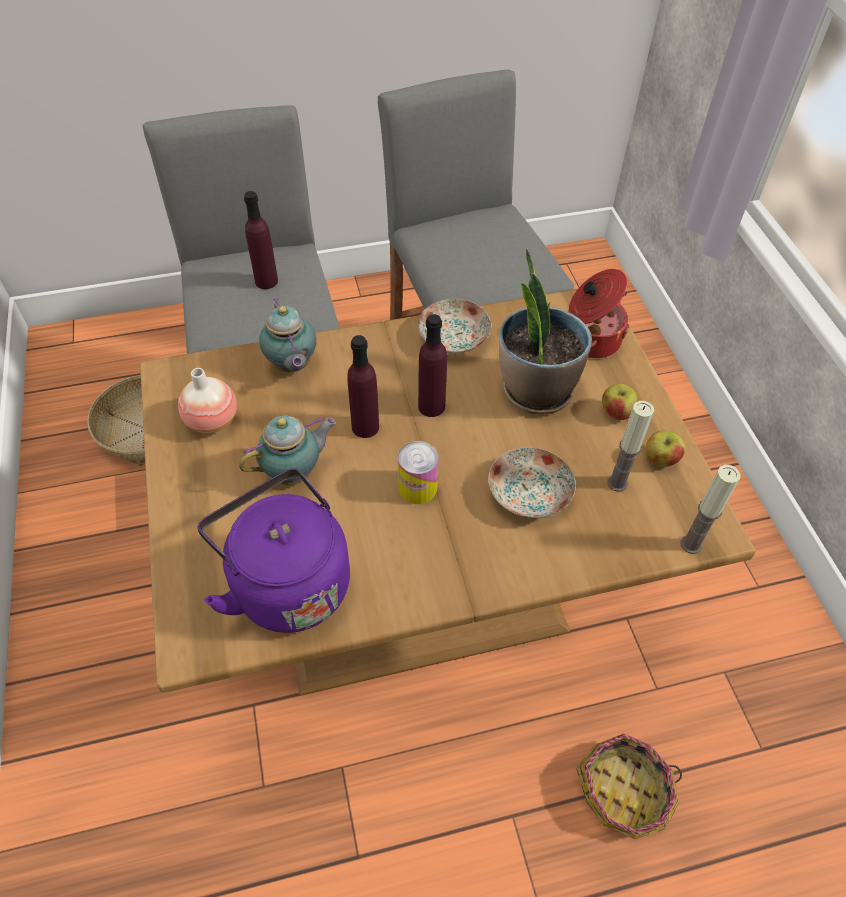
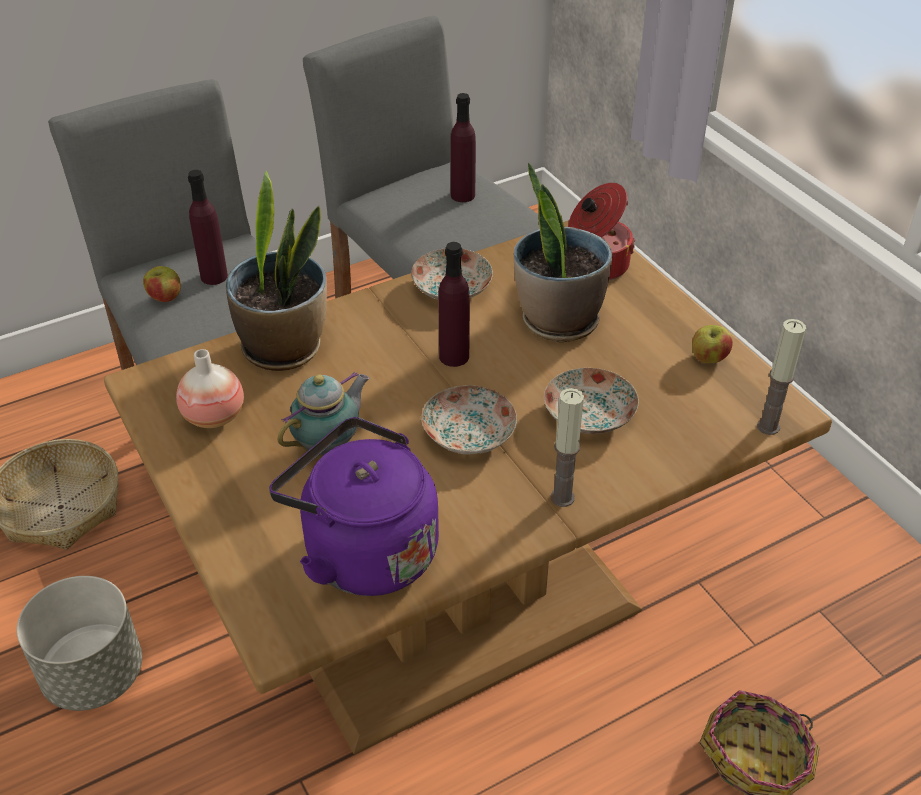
camera: 15 degrees left, 10 degrees down
(130, 574) = (94, 674): none -> grey planter
(292, 366) = (284, 348): teapot -> potted plant
(365, 427) = (390, 389): purple bottle -> purple bottle (463, 195)
(417, 487) = (470, 434): can -> plate
(616, 413) = (649, 326): apple -> apple (165, 298)
(617, 483) = (674, 388): candle -> candle (562, 497)

